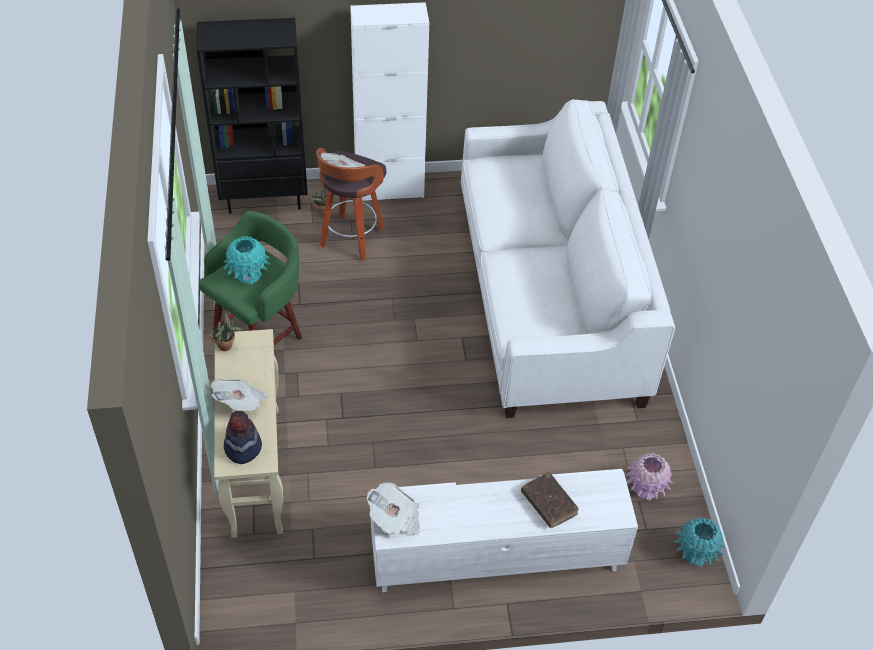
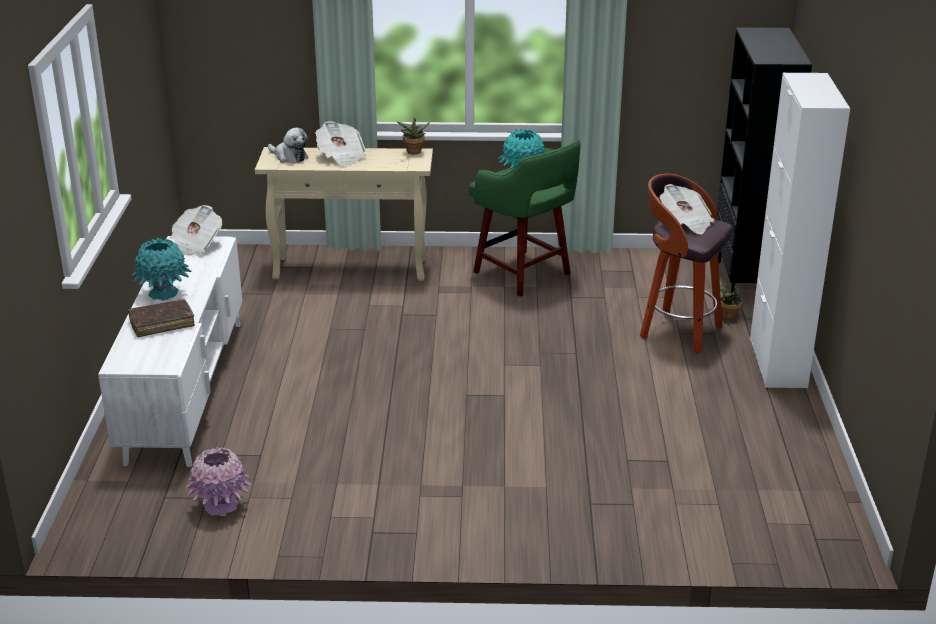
camera: 100 degrees right, 20 degrees down
(242, 447) = (289, 157): hat -> plush toy
(548, 296) = (569, 469): white sofa -> none
(695, 554) = (109, 530): turquoise vase -> turquoise vase (164, 293)

